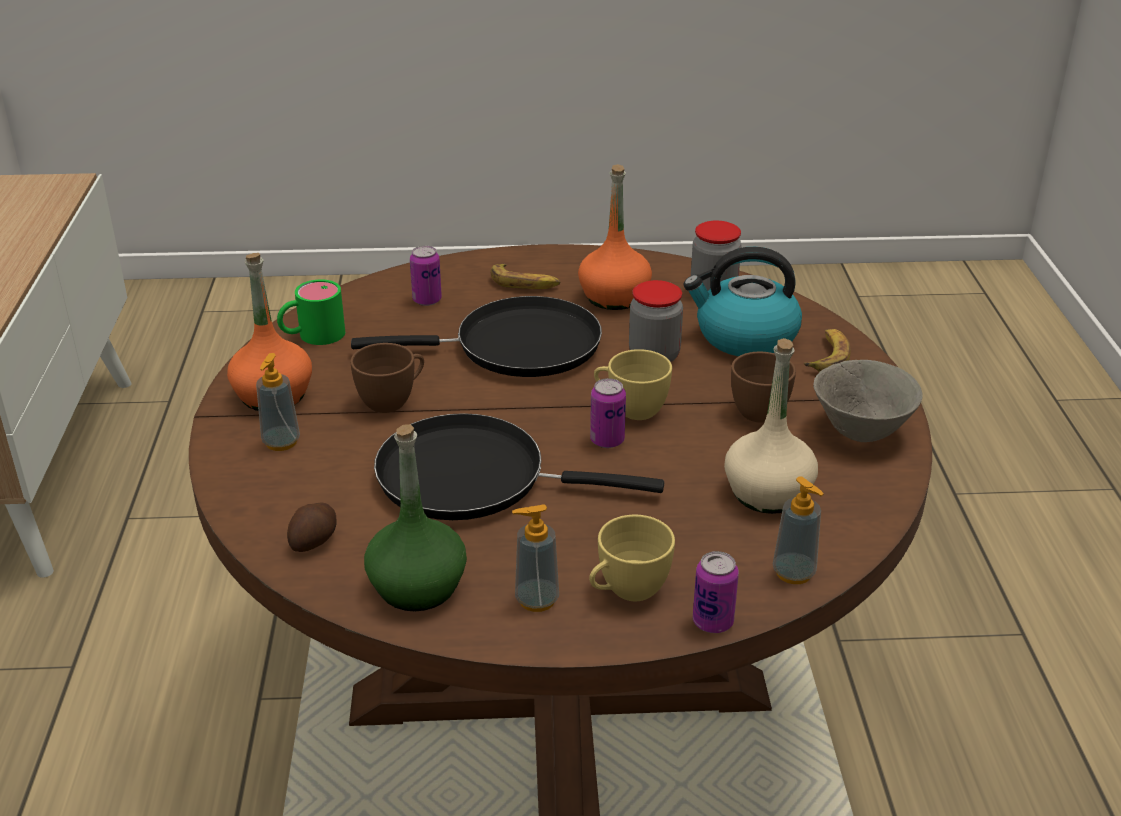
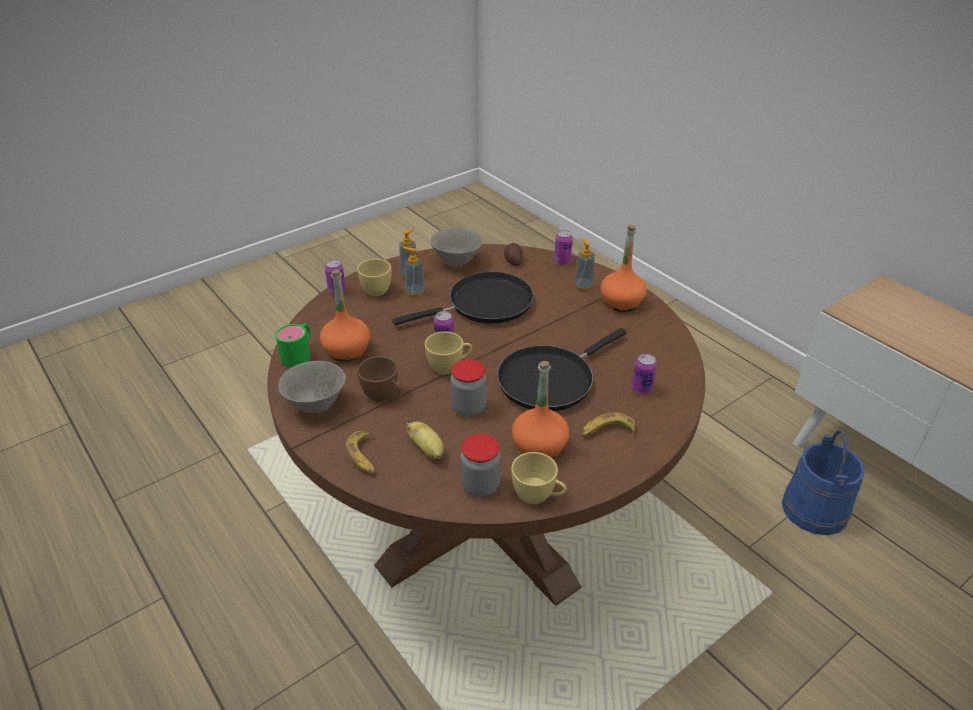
camera: 145 degrees right, 5 degrees up
(166, 506) = (815, 509): none -> blue bucket
(237, 500) = (562, 261): none -> can
(312, 336) = (659, 338): green mug -> green mug (299, 354)
(393, 401) = (567, 322): brown cup -> none
(417, 587) = (456, 262): green bottle -> grey bowl
(663, 267) = (538, 496): none -> yellow cup
(744, 337) = (427, 449): kettle -> banana
(768, 493) = (346, 350): beige bottle -> orange bottle
(793, 573) = (315, 320): soap dispenser -> soap dispenser (415, 292)

